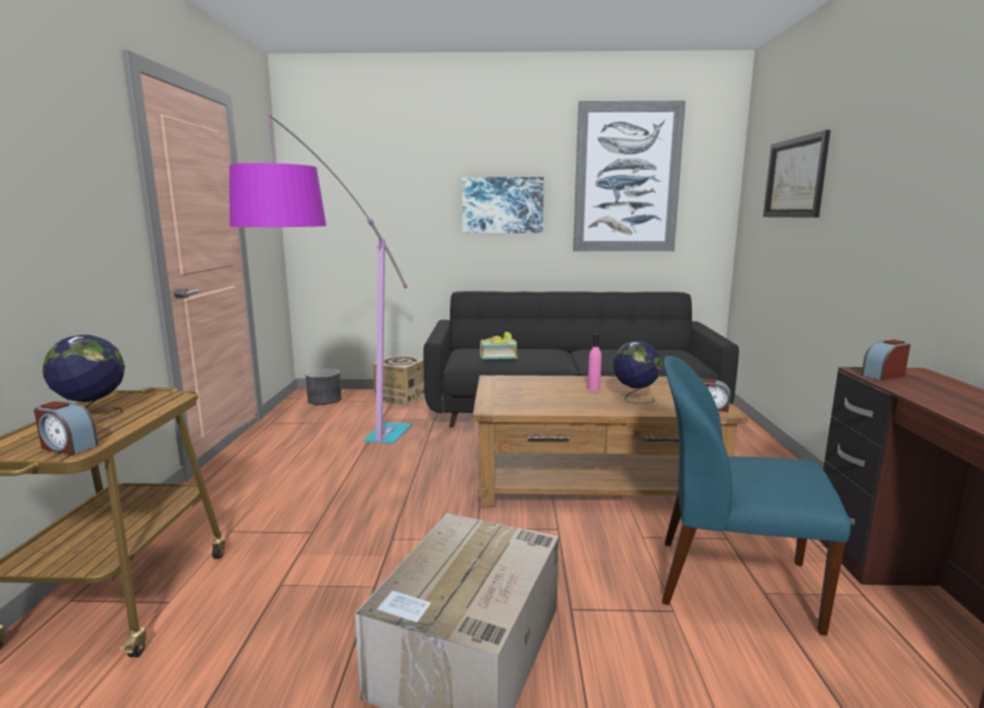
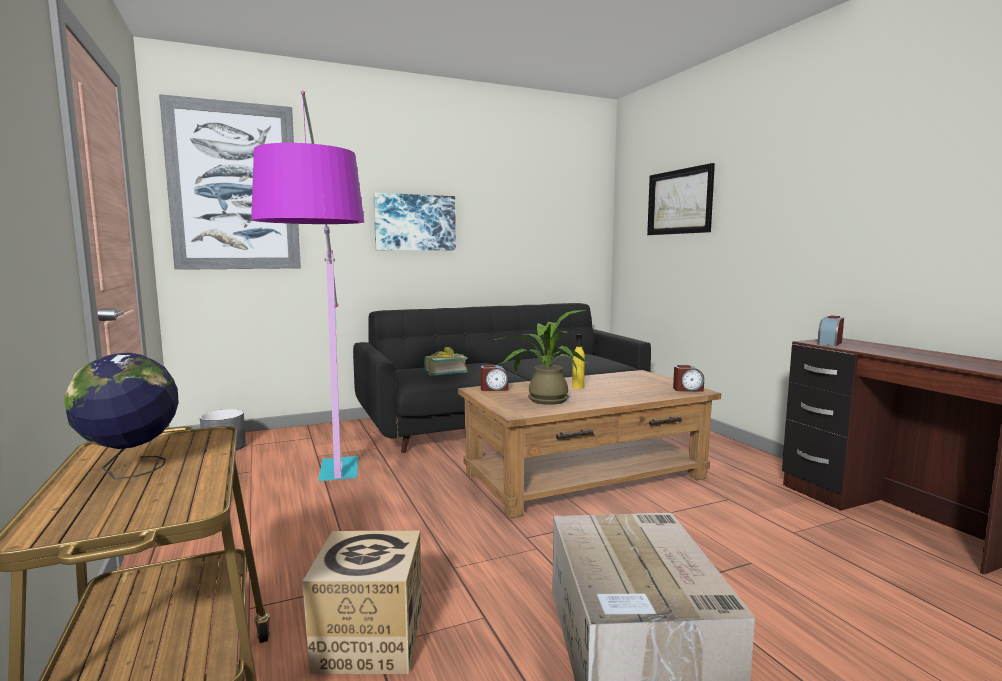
camera: 25 degrees left, 5 degrees down
(68, 446) = (171, 504): alarm clock -> alarm clock (494, 389)
(401, 398) = (318, 433): cardboard box -> cardboard box (369, 640)
(537, 398) = (542, 399): none -> potted plant
(593, 388) = (578, 387): pink bottle -> yellow bottle
(627, 178) = (526, 200): picture -> picture (234, 187)
(634, 399) = (623, 391): globe -> none
(731, 582) = (765, 530): blue chair -> none

